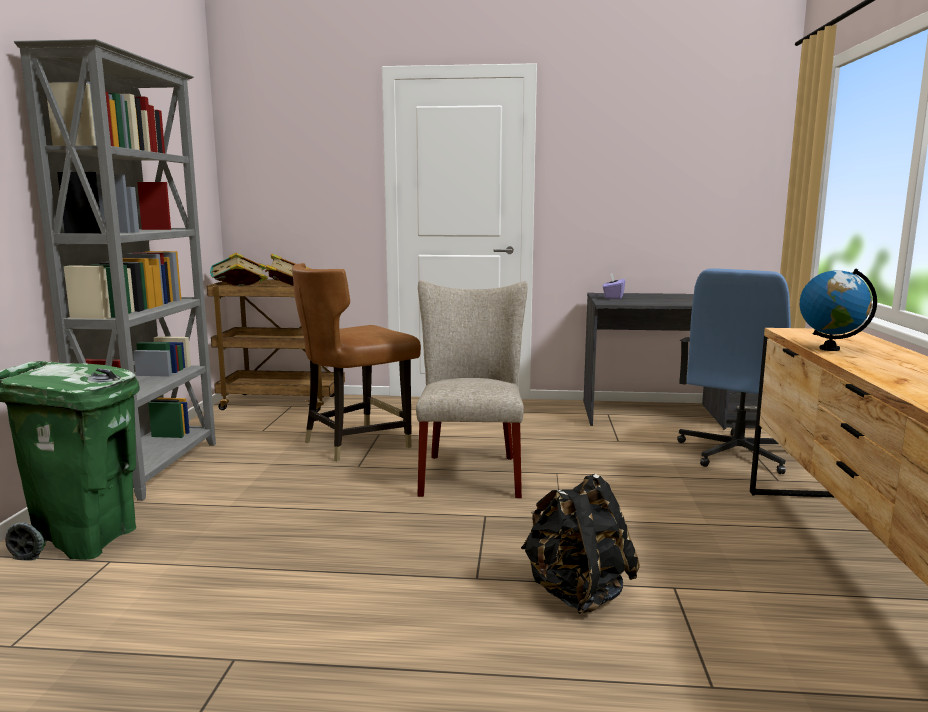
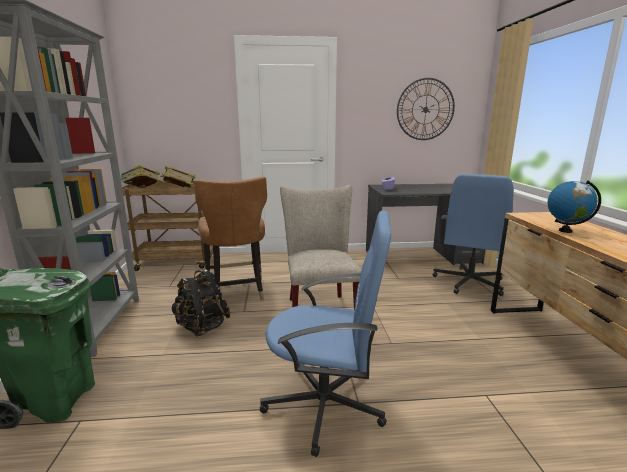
camera: 10 degrees left, 5 degrees up
(356, 443) = (236, 291): brown chair -> brown chair turned 60 degrees counterclockwise
(429, 576) = (326, 405): none -> blue office chair
(576, 593) = (429, 408): black backpack -> black backpack (201, 327)
(683, 172) = (425, 109): none -> wall clock

